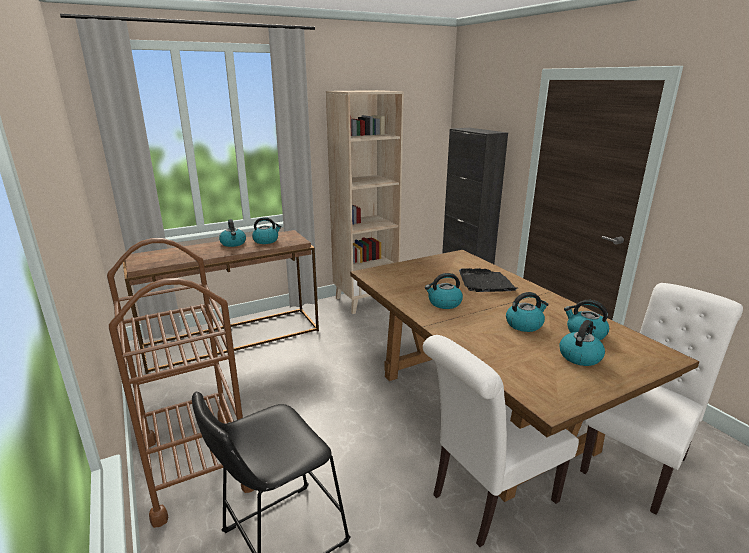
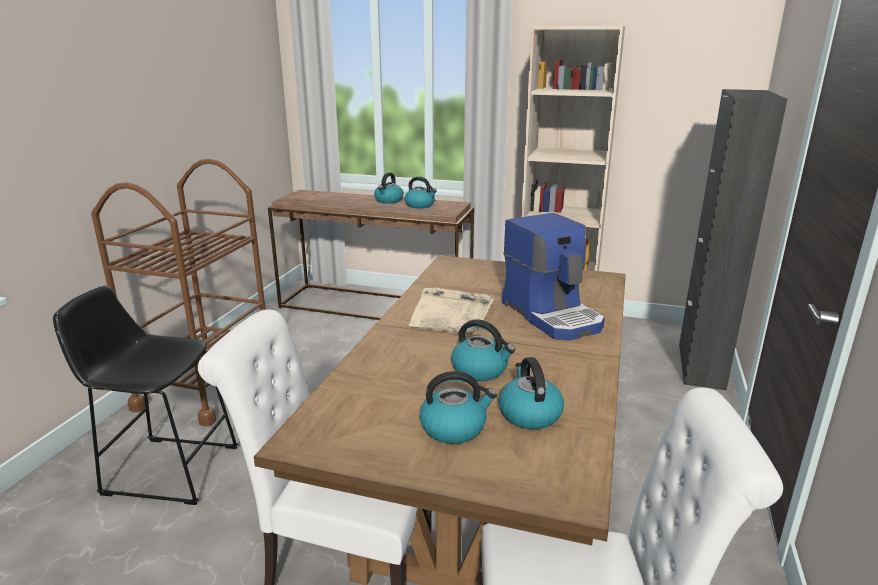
camera: 45 degrees right, 0 degrees up
(444, 303) = (451, 314): kettle -> beige tray
(485, 283) = (553, 315): black tray -> coffee machine

